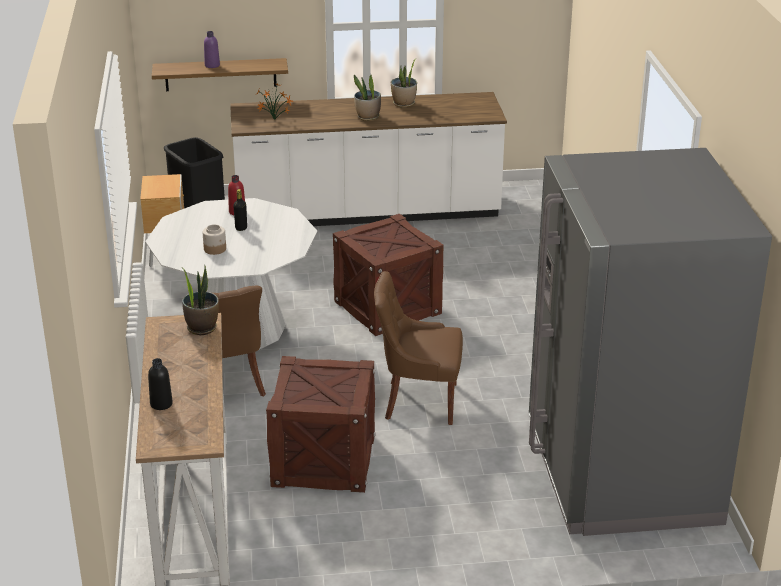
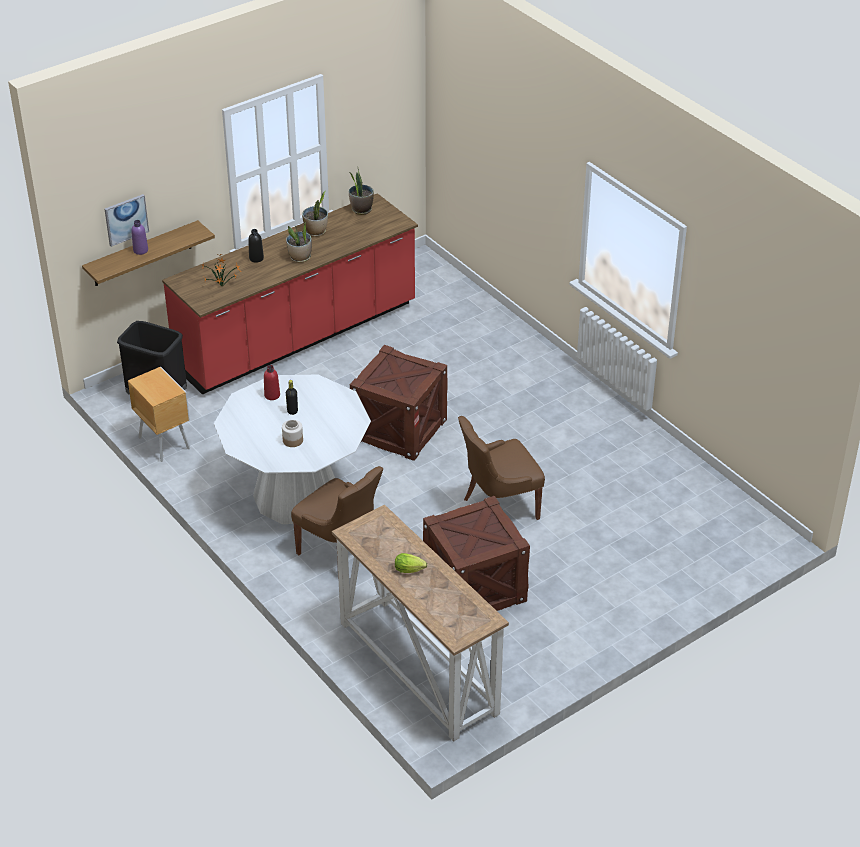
camera: 30 degrees left, 10 degrees up
(161, 404) = (425, 601): black bottle -> black bottle (256, 258)
(180, 373) = (411, 570): none -> lettuce
(202, 328) = (385, 524): potted plant -> potted plant (361, 209)
(205, 30) = (126, 219): none -> picture
(367, 213) = (298, 337): white counter -> red counter
(622, 473) = (686, 512): grey fridge -> none

